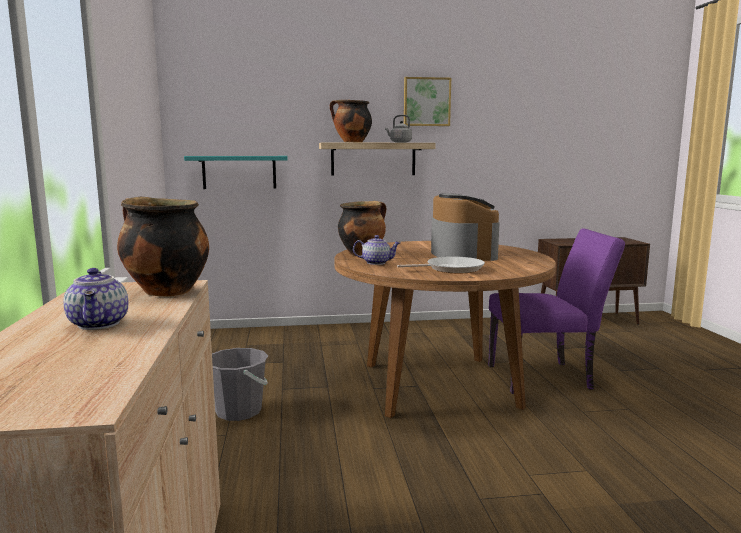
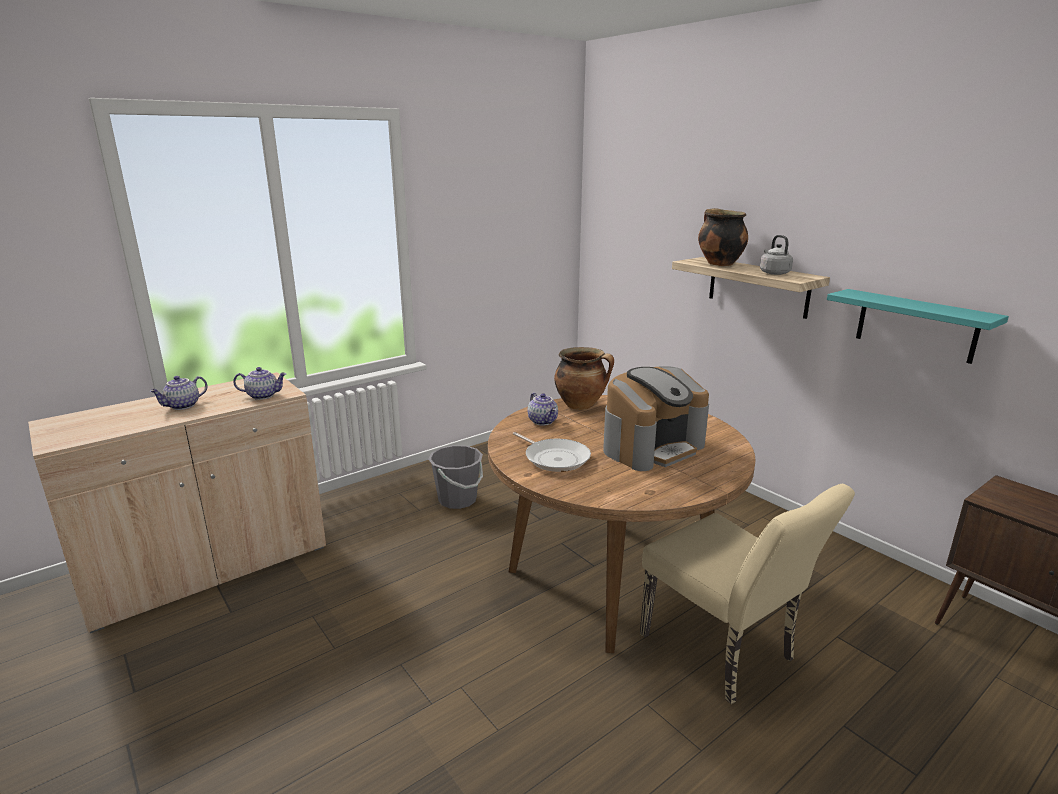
camera: 60 degrees right, 10 degrees up
(165, 292) = (263, 395): cooking pot -> teapot
(239, 172) = (630, 277): turquoise shelf -> turquoise shelf (916, 325)
(426, 102) = (839, 216): picture -> none
(547, 377) = (724, 653): purple chair -> beige chair

